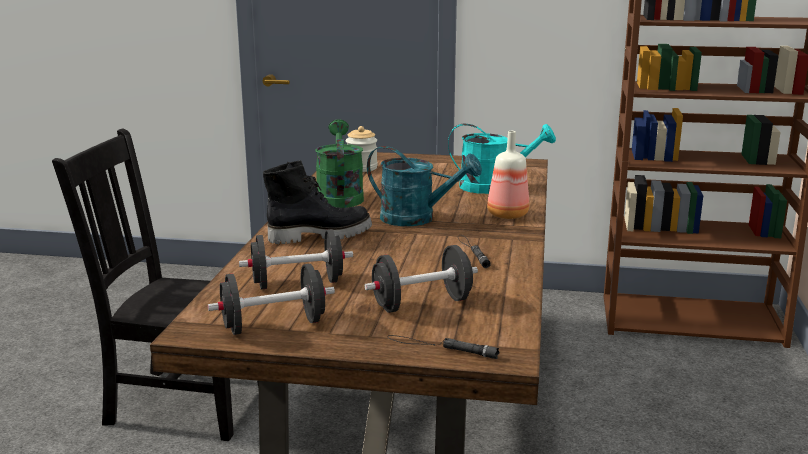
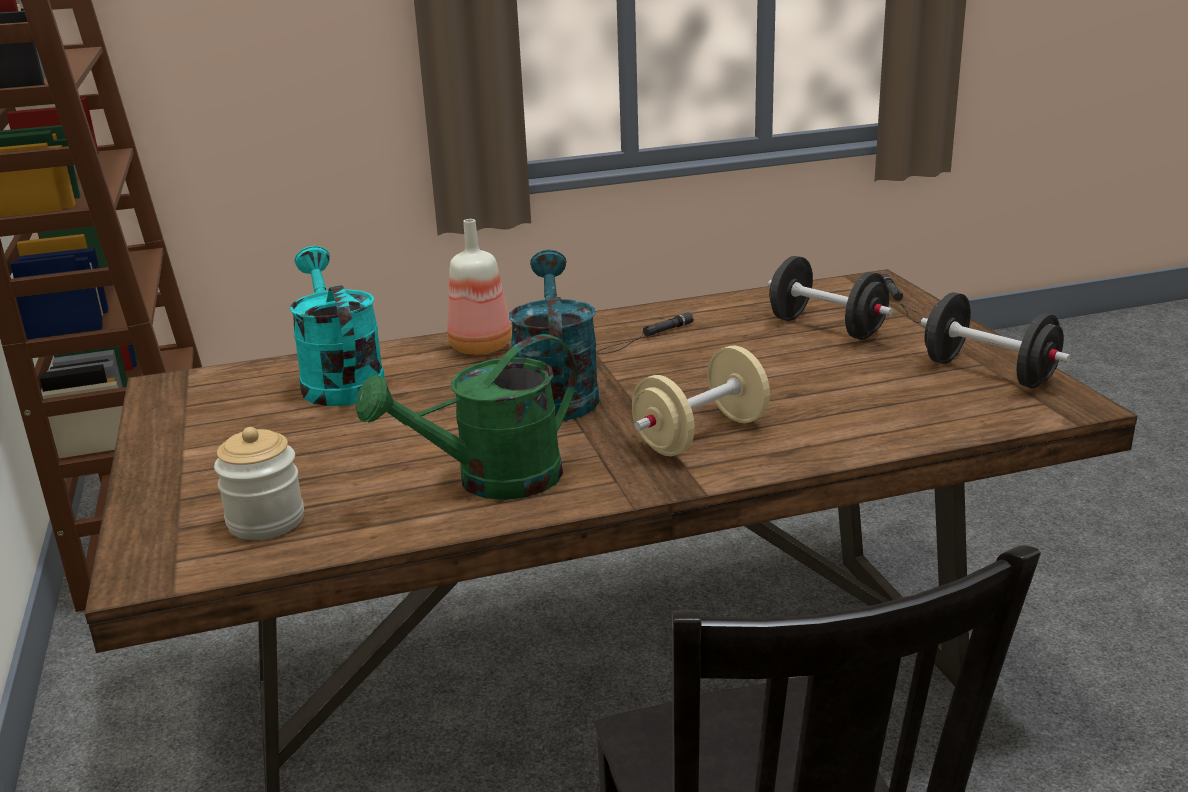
camera: 115 degrees left, 5 degrees up
(297, 283) = (876, 395): black dumbbell -> none
(320, 235) = (701, 435): black boot -> beige dumbbell

